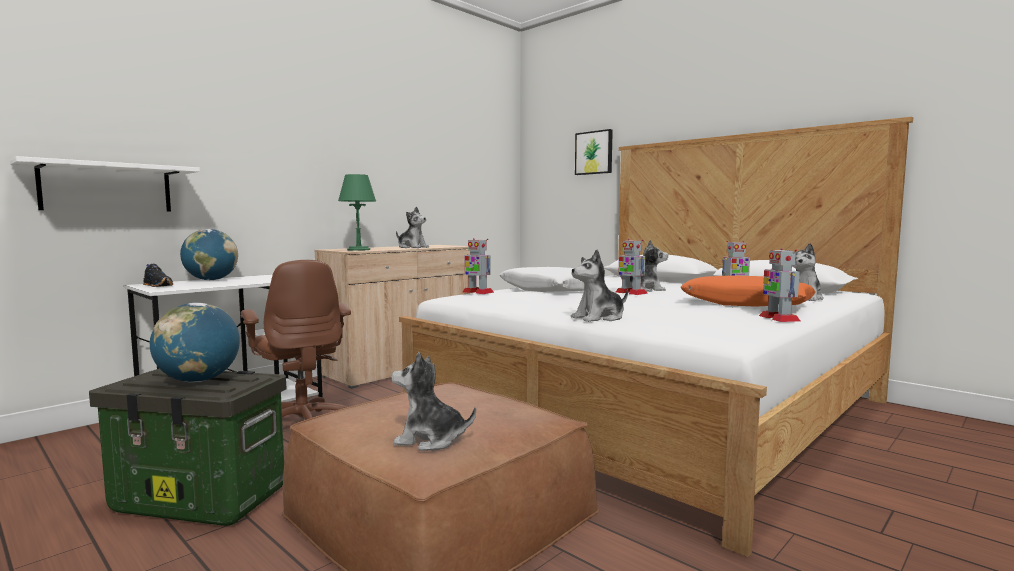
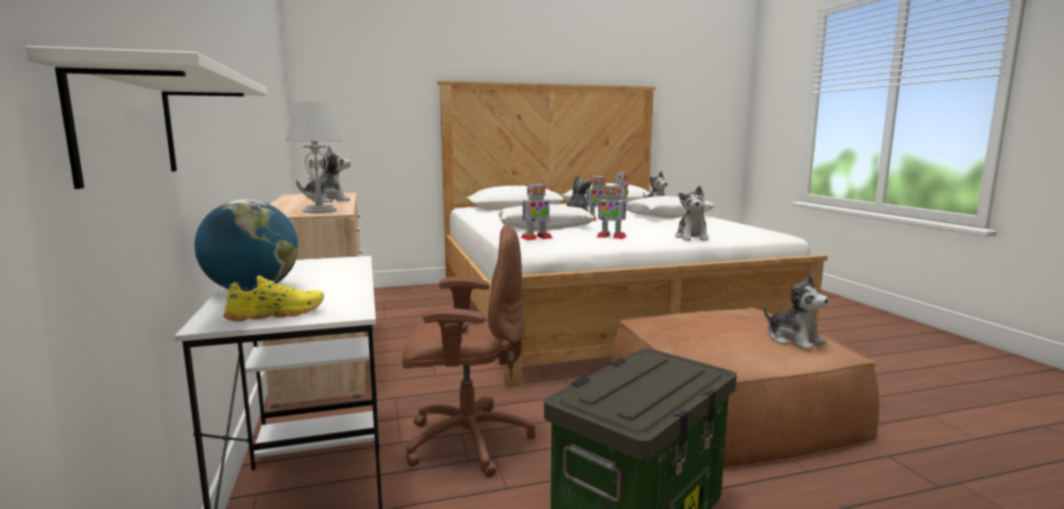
camera: 60 degrees left, 5 degrees up
(158, 286) = (276, 314): black shoe -> yellow shoe
(198, 380) = (655, 378): globe -> none
(359, 249) = (320, 210): green table lamp -> grey table lamp
(430, 440) = (793, 340): plush toy -> plush toy turned 75 degrees counterclockwise
(594, 153) = (402, 83): picture -> none
(746, 304) = (668, 216): orange pillow -> white pillow
(778, 318) = (724, 221): toy robot -> toy robot (611, 236)

